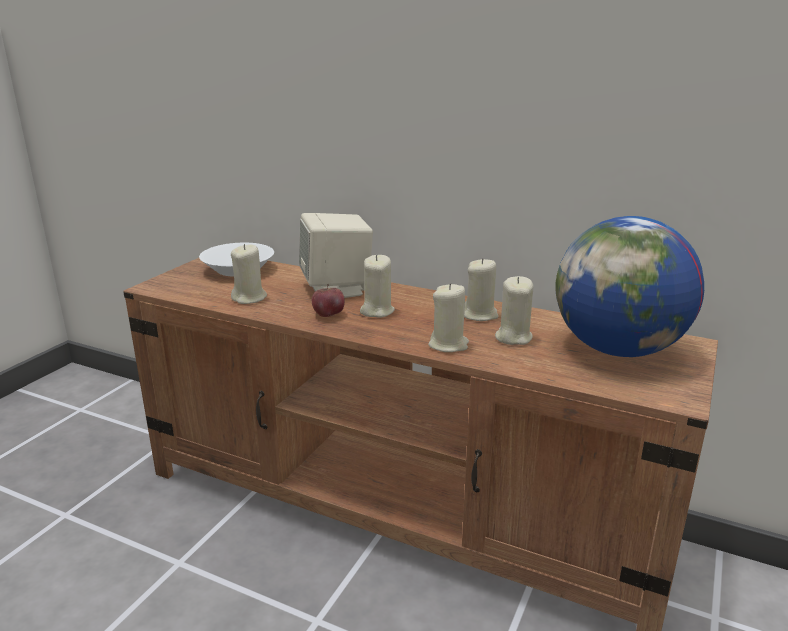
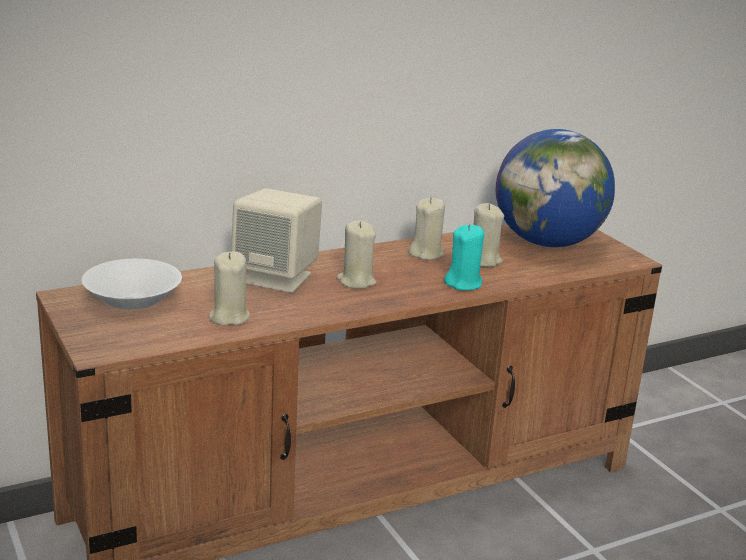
camera: 55 degrees left, 0 degrees up
(328, 315) = (332, 300): apple -> none
(448, 345) = (463, 283): beige candle -> turquoise candle

